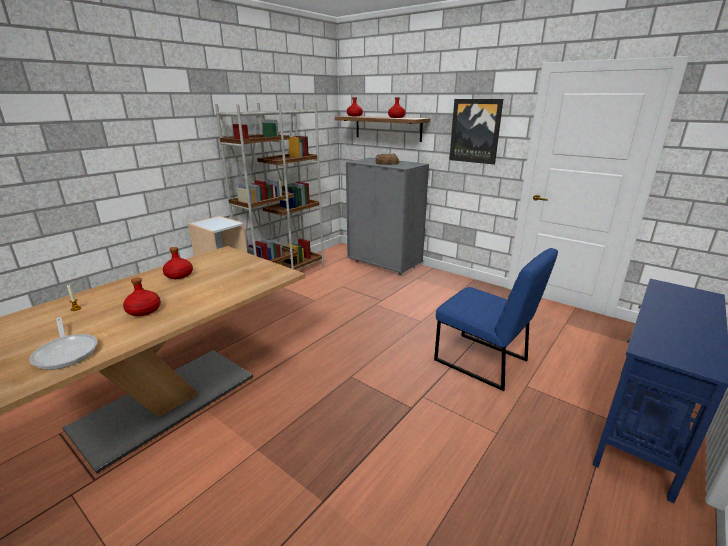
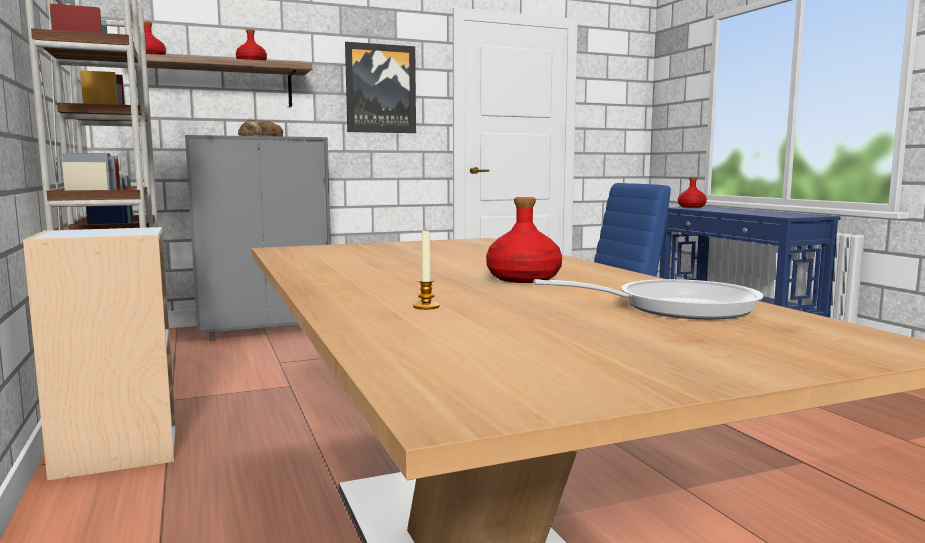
camera: 60 degrees left, 15 degrees down
(179, 275) = (365, 264): red bottle -> red bottle (692, 207)

